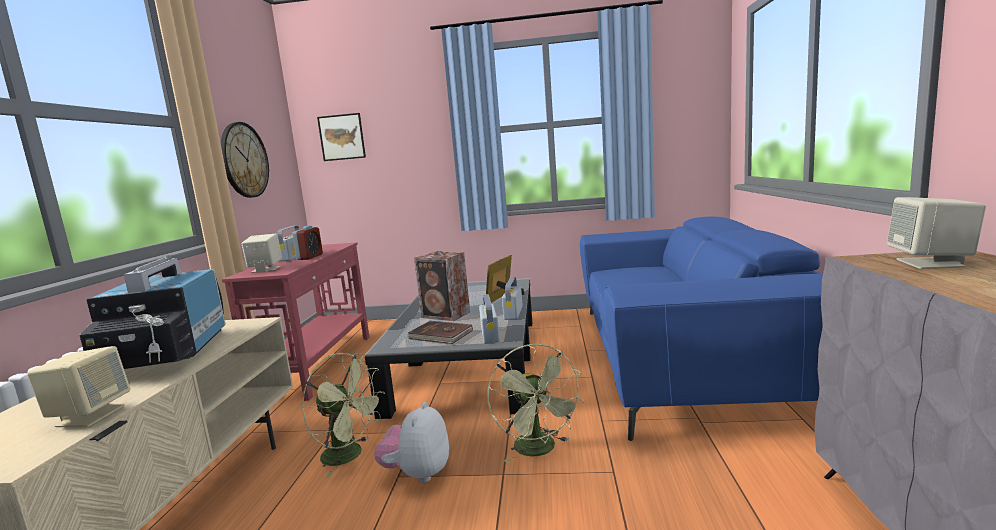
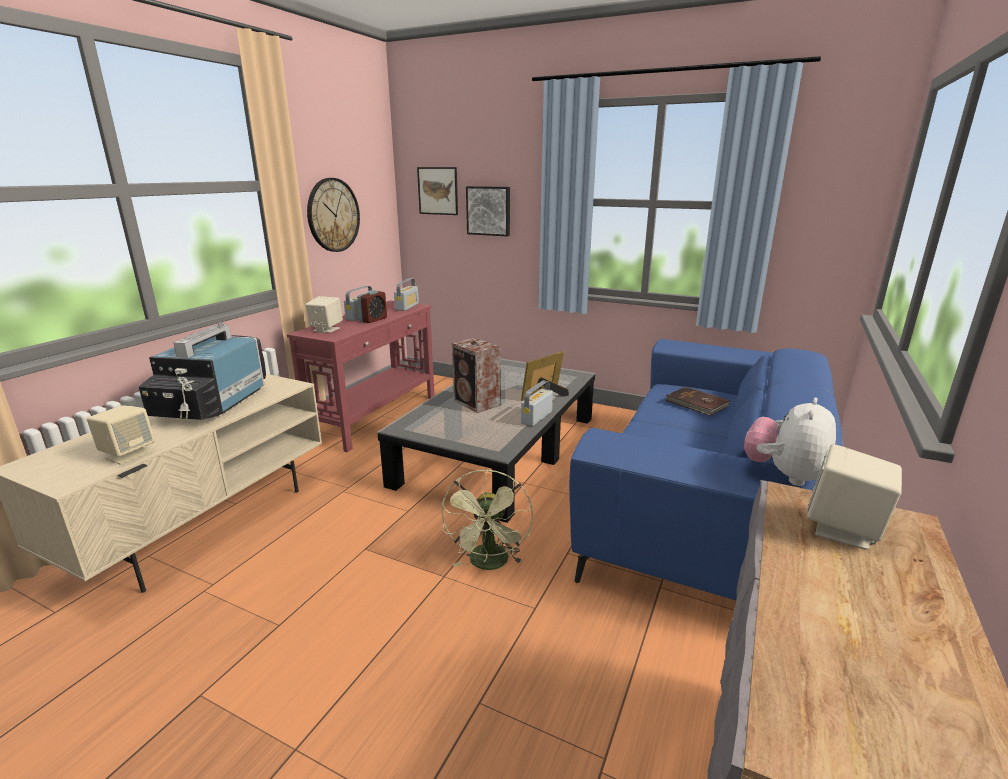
camera: 20 degrees right, 10 degrees up
(350, 455) = (344, 517): green fan -> none
(398, 149) = (489, 211): none -> picture
(417, 474) = (380, 551): plush toy -> plush toy (784, 475)
(440, 335) = (452, 427): brown book -> brown book (696, 404)
(490, 335) = (492, 439): radio -> radio (407, 307)

